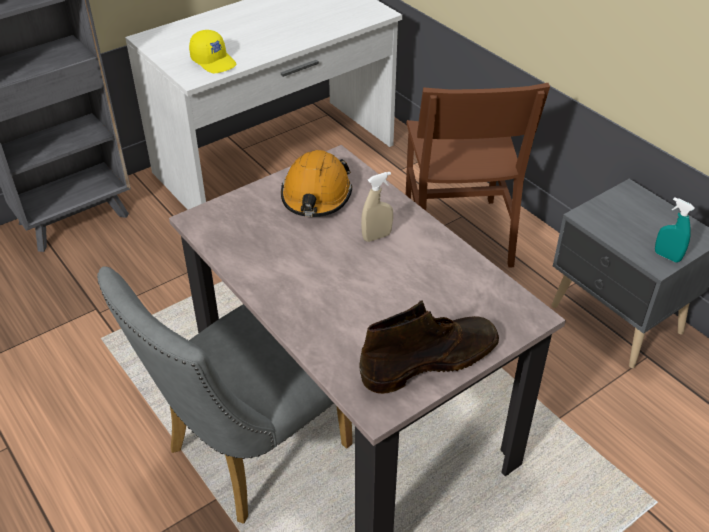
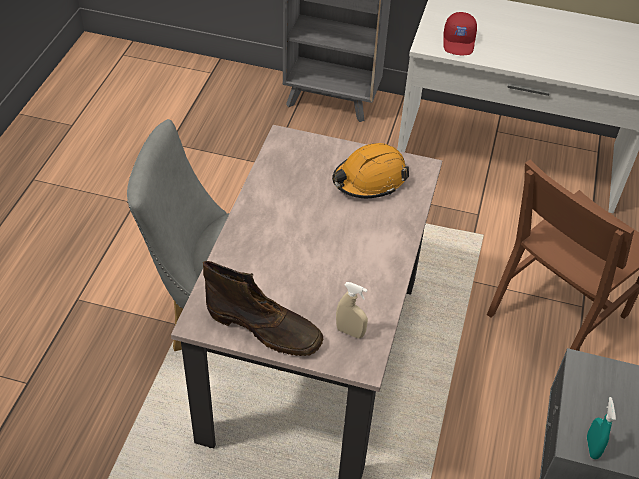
camera: 50 degrees right, 5 degrees up
(214, 61) = (459, 42): yellow cap -> red cap
(377, 236) = (360, 234): beige spray bottle -> beige spray bottle (350, 332)

